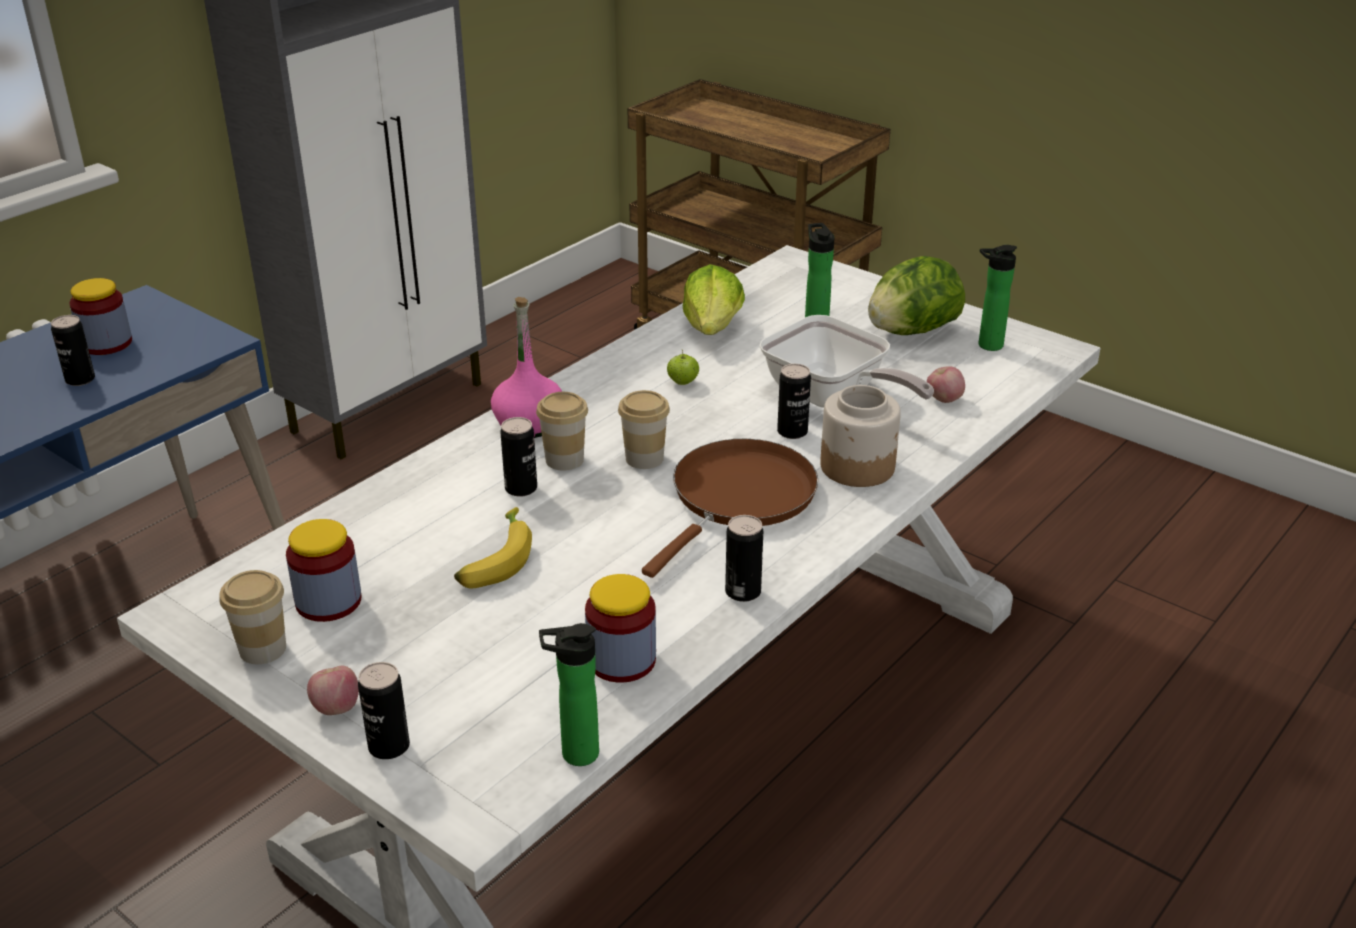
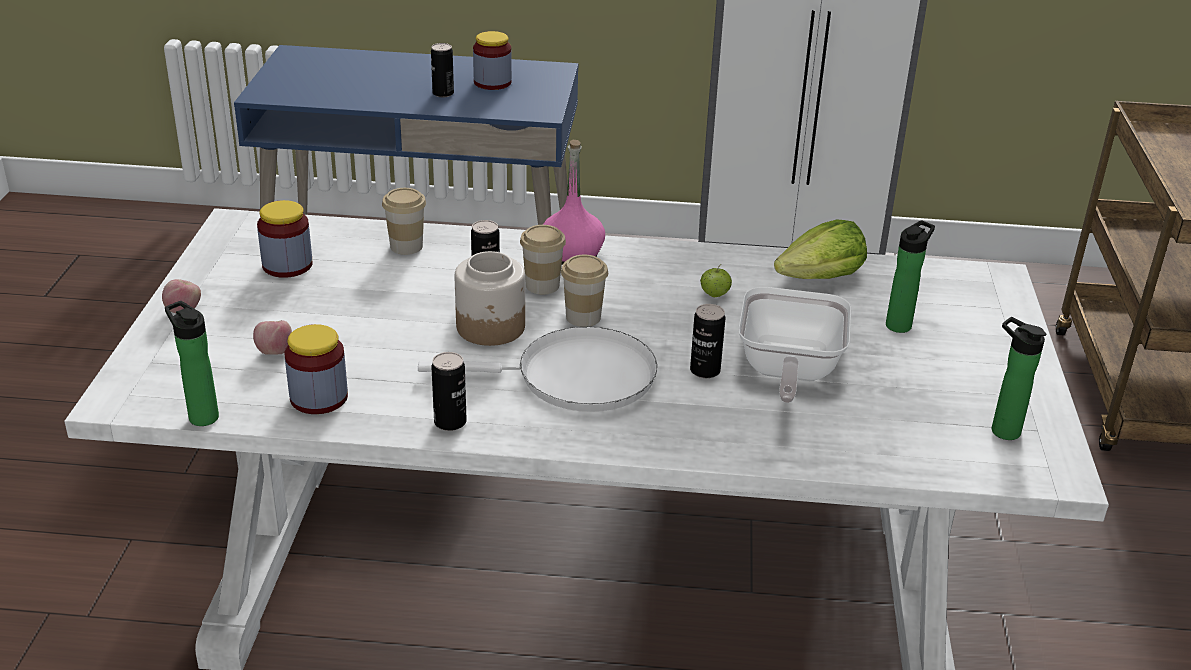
camera: 55 degrees right, 0 degrees up
(263, 649) = (221, 264): cup -> cup (406, 246)
(389, 746) = (160, 344): can -> none
(494, 560) = (389, 305): banana -> none
(739, 498) = (576, 378): brown frying pan -> white frying pan
(858, 467) = (690, 421): jar -> jar (491, 327)
(911, 331) = (964, 378): lettuce -> none
(943, 400) = (862, 434): apple -> apple (274, 352)

